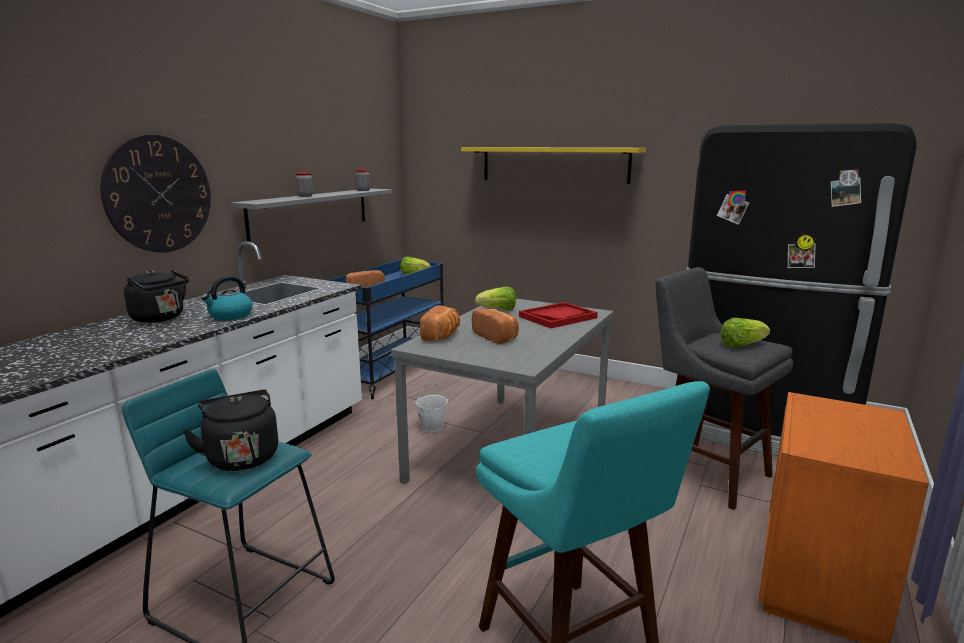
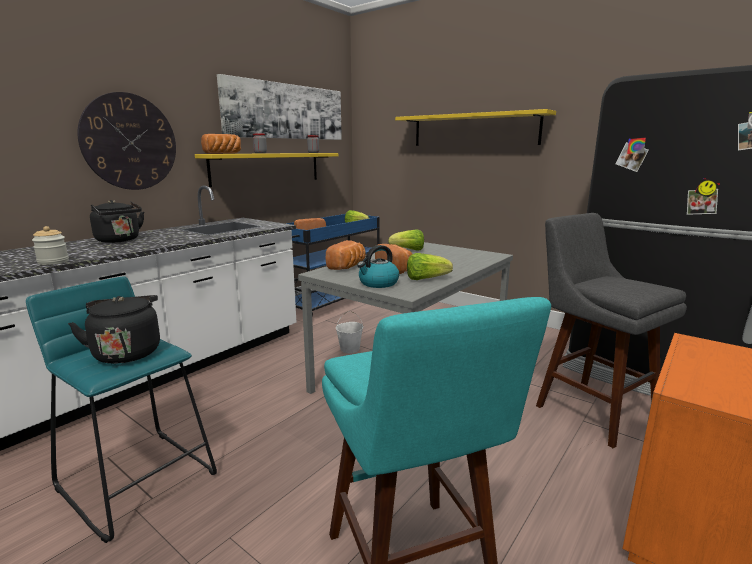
camera: 10 degrees right, 0 degrees up
(109, 355) = (53, 262): none -> jar
(230, 316) = (173, 241): kettle -> kettle (378, 283)
(266, 200) = (223, 153): none -> bread
(310, 212) = (267, 168): grey shelf -> yellow shelf
(330, 142) = (286, 111): none -> picture
(558, 317) = (459, 257): red tray -> none
(741, 345) = (630, 286): lettuce -> lettuce (426, 279)

